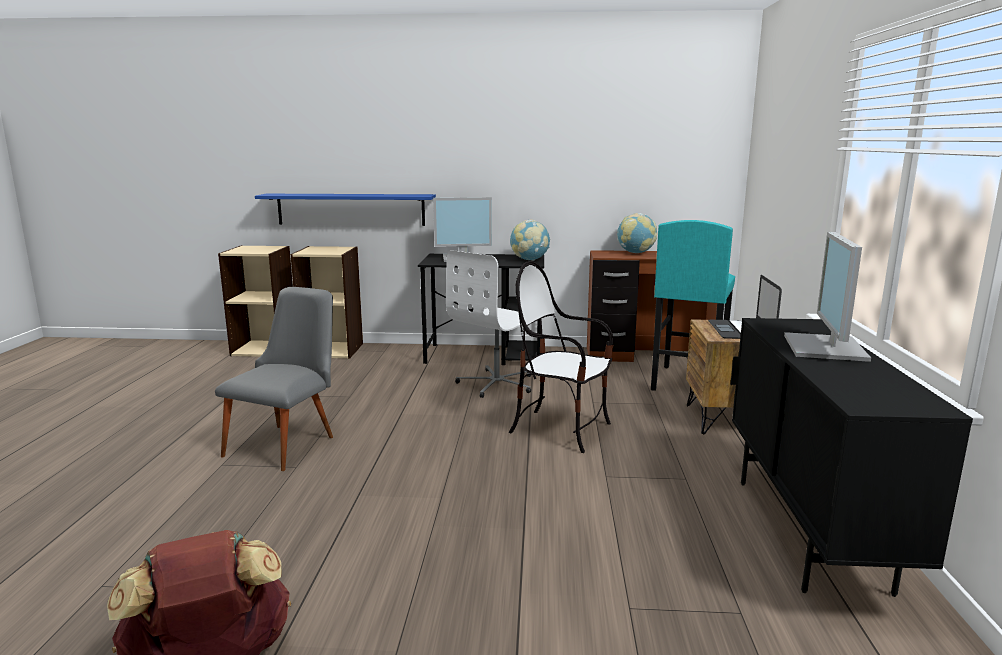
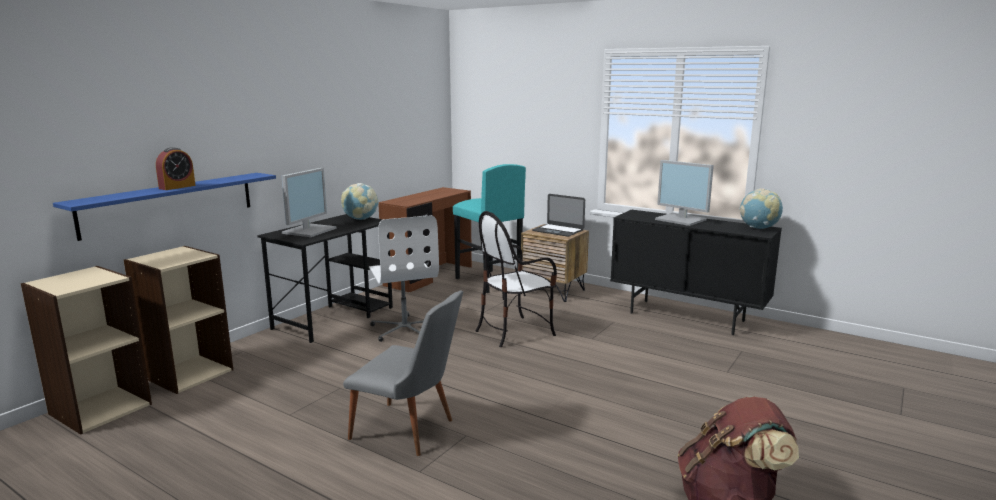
camera: 60 degrees left, 0 degrees up
(288, 442) = (410, 432): grey chair -> grey chair turned 150 degrees clockwise
(344, 194) = (177, 187): none -> alarm clock
(635, 253) = (413, 197): globe -> globe (758, 228)

